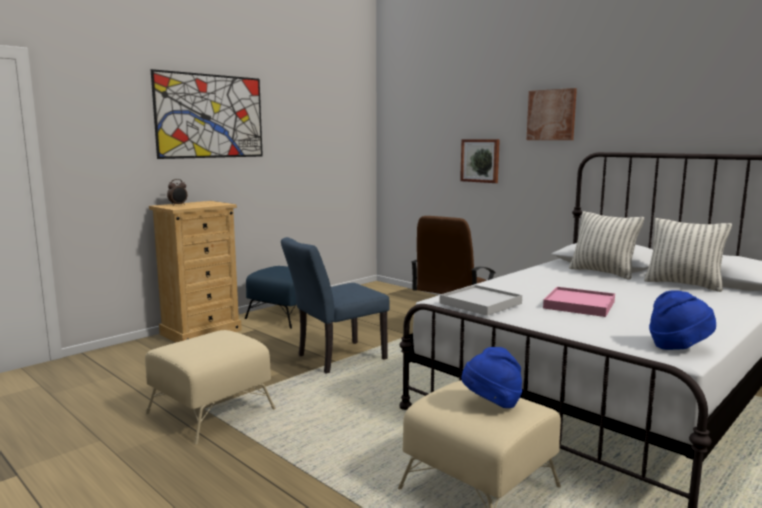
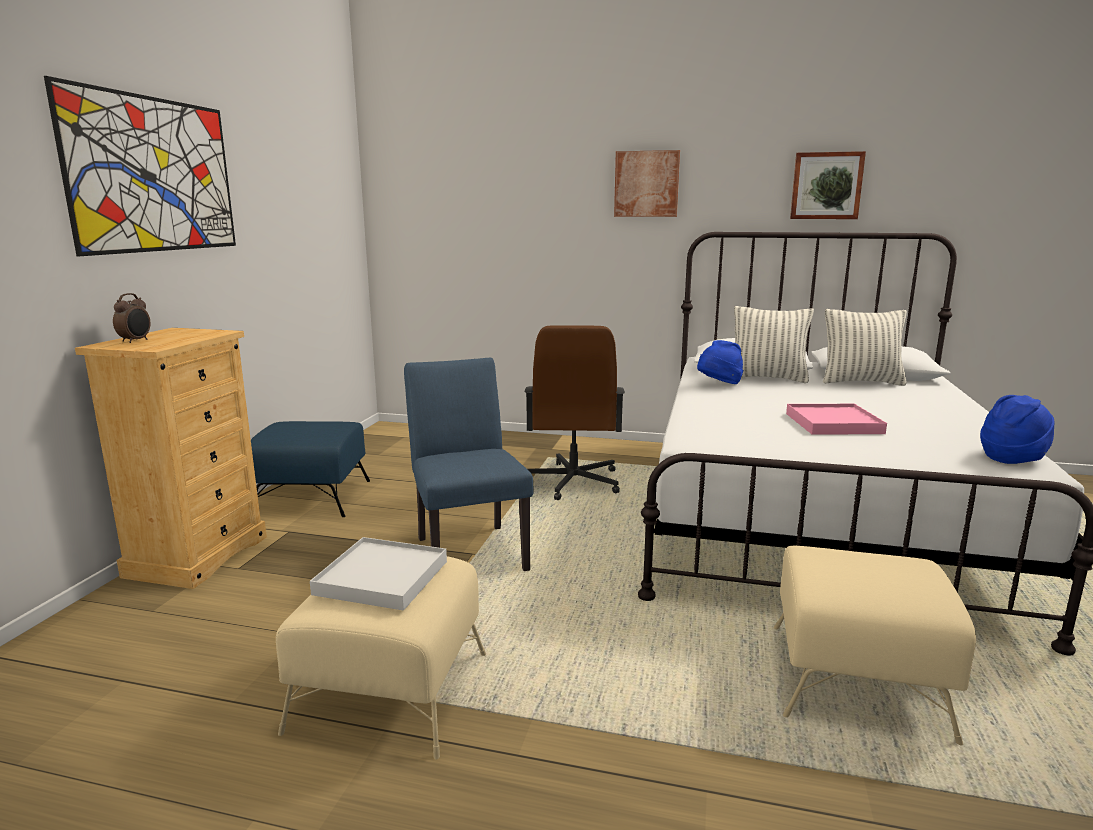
camera: 30 degrees left, 5 degrees up
(335, 358) = (468, 549): blue chair -> blue chair turned 135 degrees clockwise
(480, 160) = (544, 244): picture -> picture (826, 186)
(480, 303) = (746, 440): white tray -> white tray (382, 577)
(491, 404) = (886, 572): blue hat -> blue hat (719, 385)

